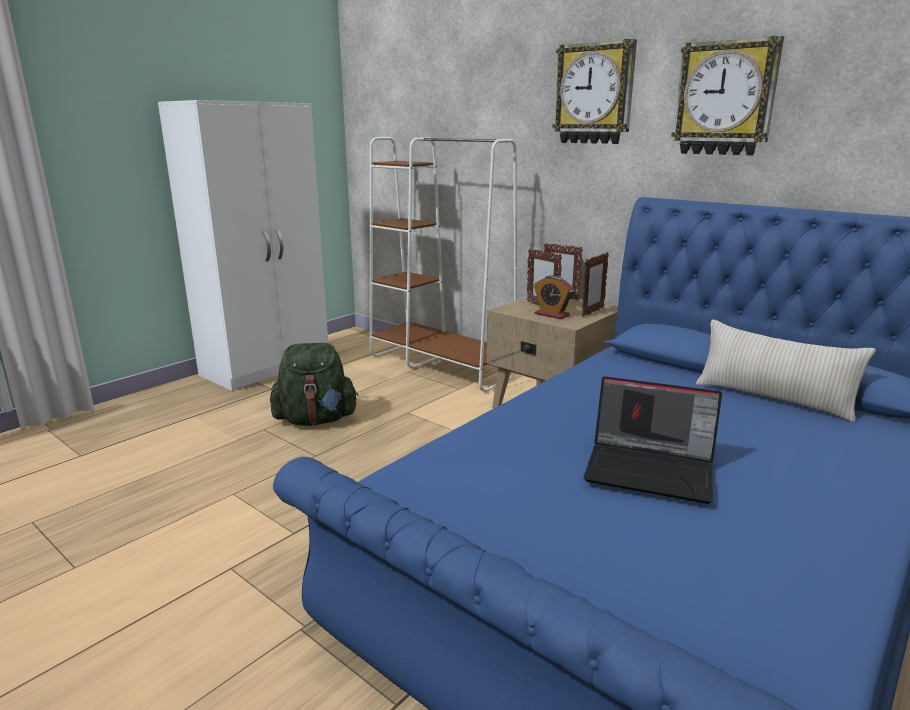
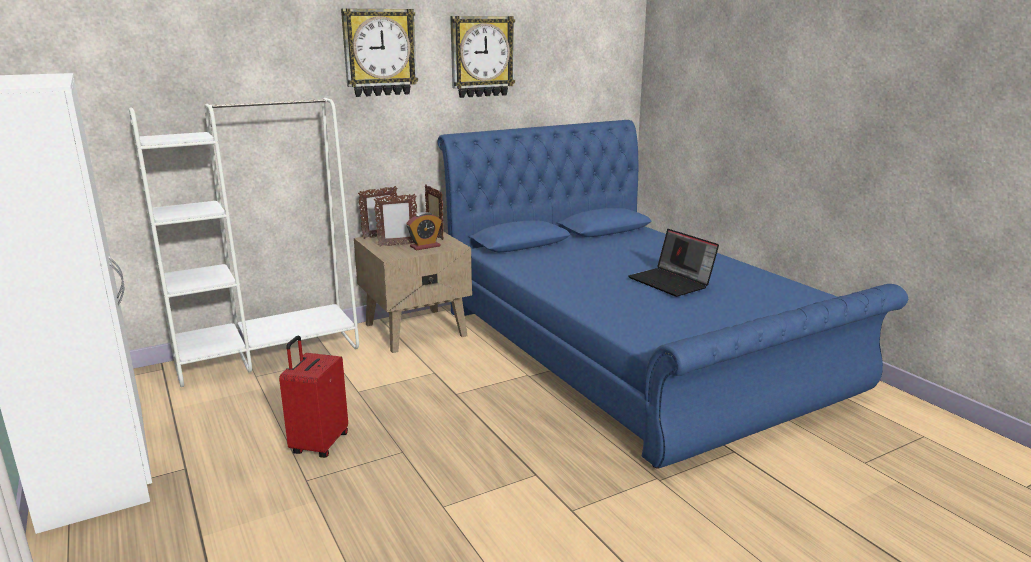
camera: 70 degrees left, 0 degrees up
(316, 420) = (319, 444): green backpack -> red suitcase
(441, 367) = (269, 358): brown clothes rack -> white clothes rack
(651, 469) = (672, 282): laptop -> laptop turned 105 degrees clockwise
(773, 399) = (597, 241): beige pillow -> none

